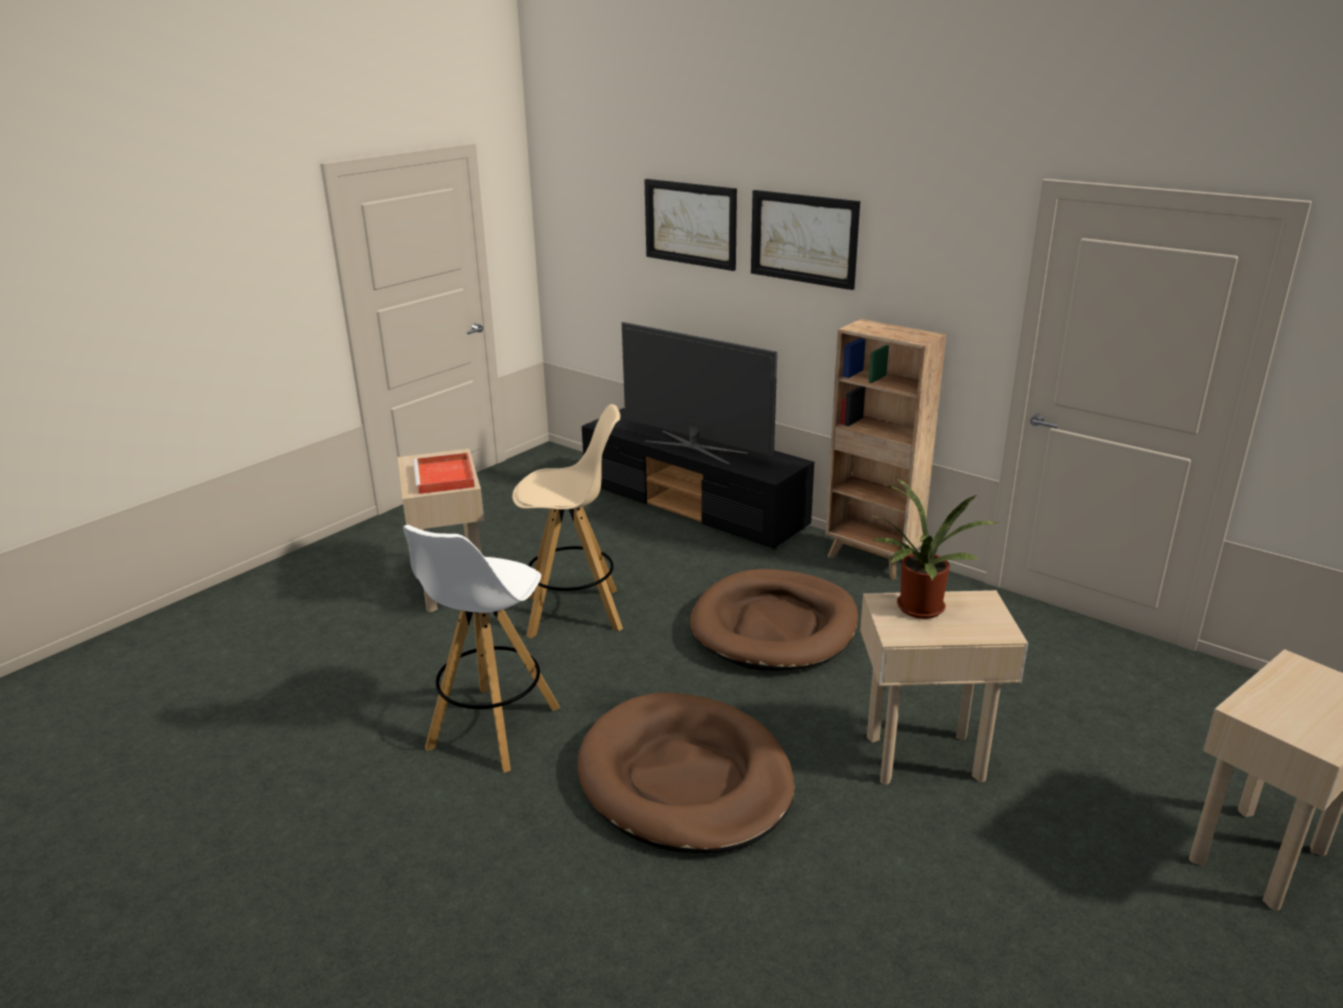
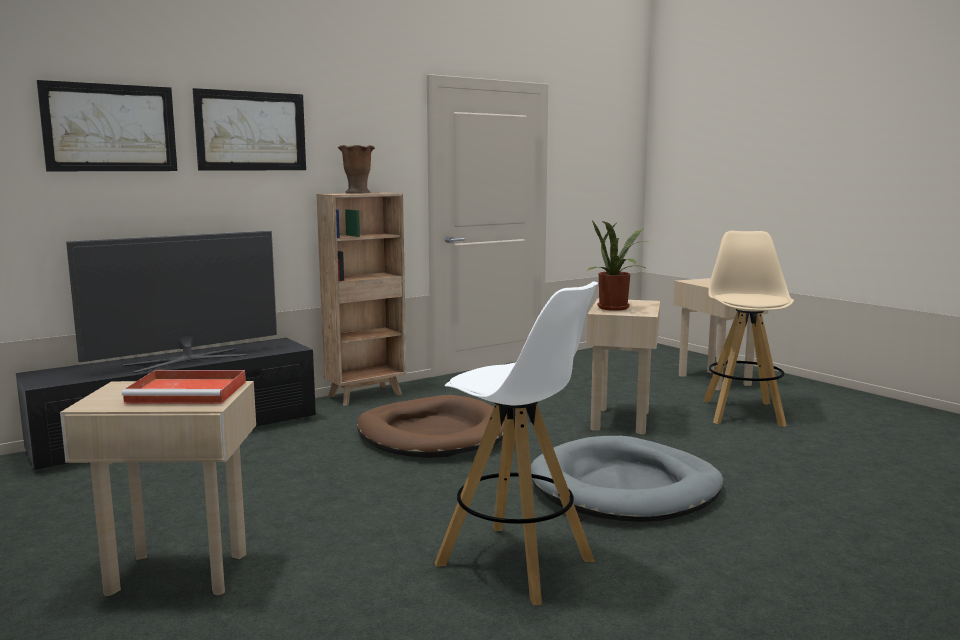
camera: 75 degrees left, 15 degrees down
(575, 612) = (326, 505): beige stool -> beige stool (742, 412)
(685, 779) = (625, 487): brown dog bed -> grey dog bed
(891, 330) = (358, 193): none -> brown vase

